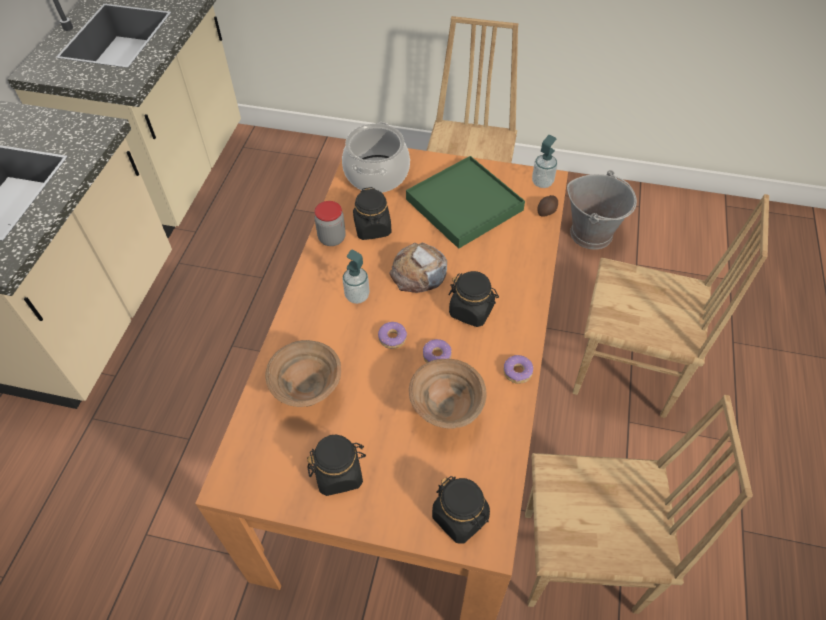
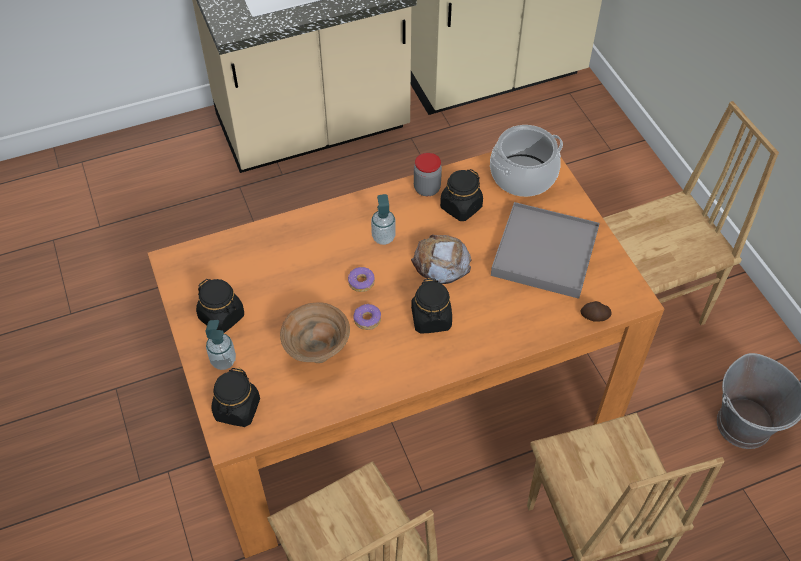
camera: 55 degrees right, 0 degrees up
(309, 394) = (272, 261): brown bowl -> none
(464, 205) = (545, 253): green tray -> grey tray
(517, 372) = (394, 382): donut -> none
(542, 182) = (628, 295): soap dispenser -> soap dispenser (223, 361)

